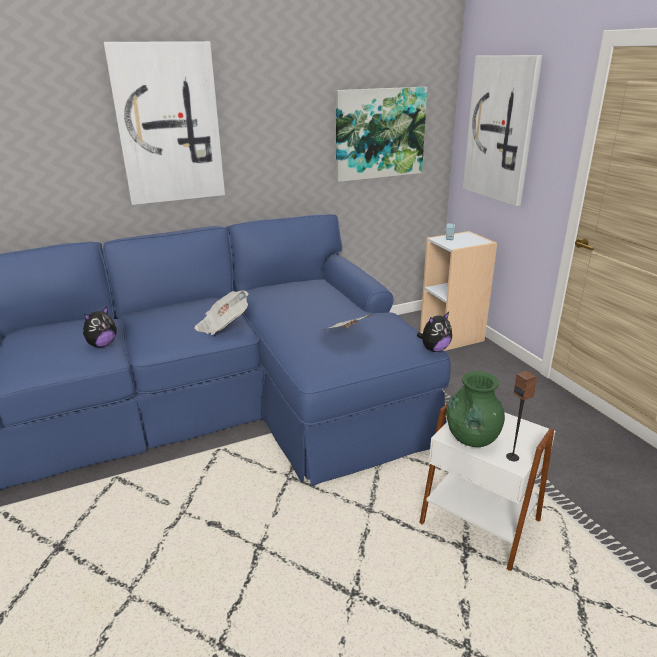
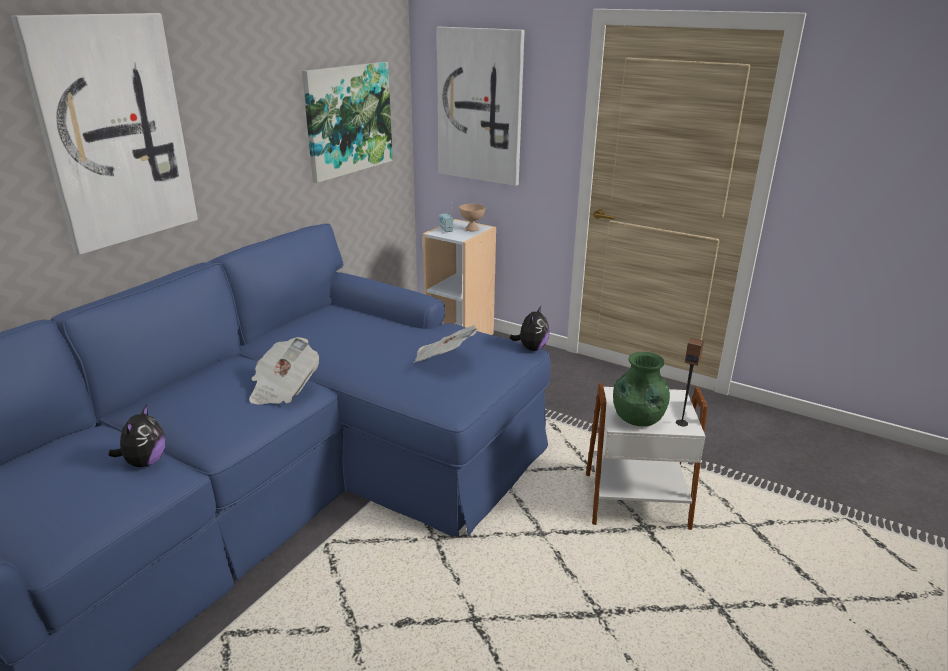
camera: 35 degrees left, 0 degrees up
(472, 241) = (471, 229): none -> beige bowl

